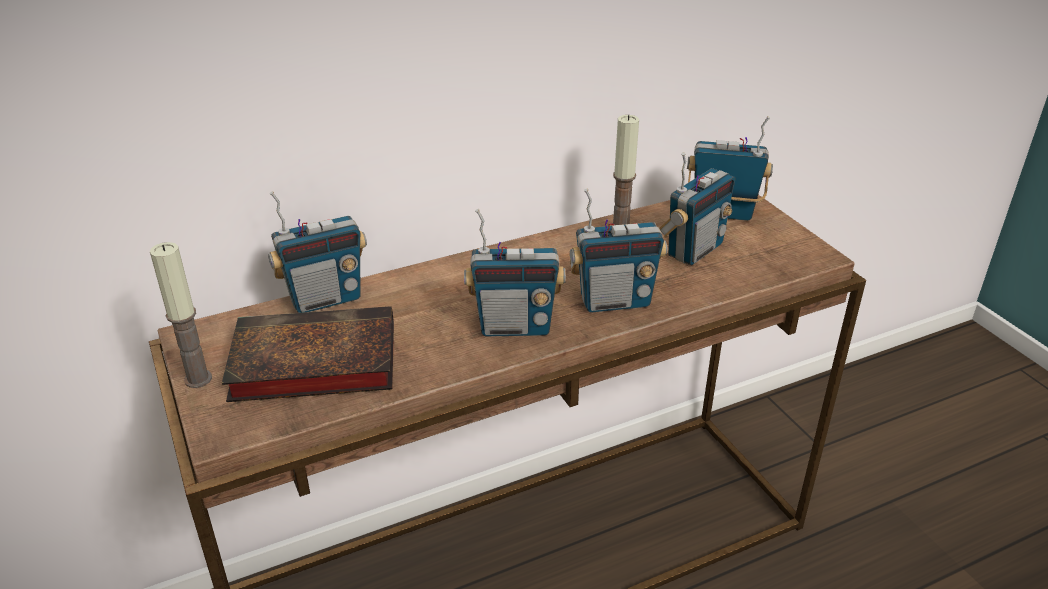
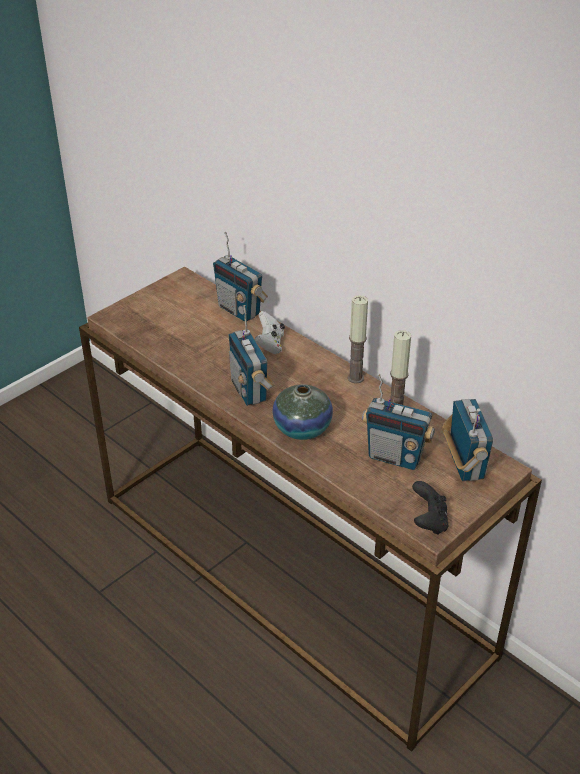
camera: 70 degrees right, 5 degrees up
(198, 379) = (148, 294): candle -> candle (355, 378)
(309, 363) = (177, 325): book -> none
(425, 290) = (270, 344): none -> white game controller
(614, 301) = (302, 428): radio -> vase
(805, 254) = (428, 521): none -> black game controller

